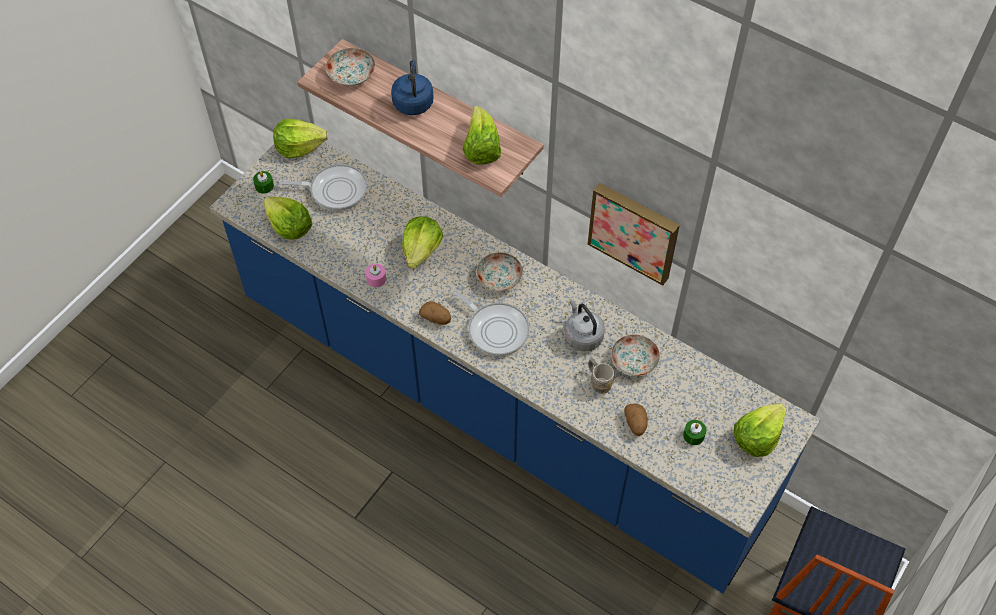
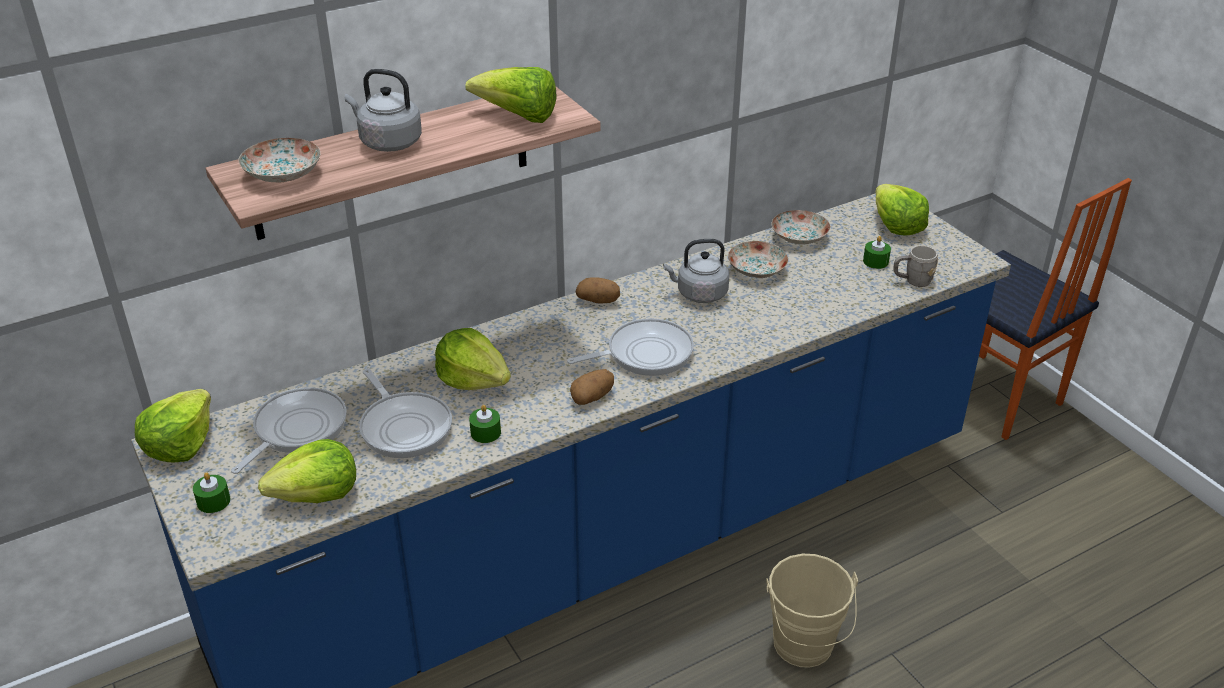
camera: 65 degrees left, 20 degrees down
(362, 237) = (404, 426): none -> frying pan
(376, 279) = (485, 433): pink candle -> green candle
(413, 102) = (388, 142): blue kettle -> grey kettle
(464, 551) = (804, 649): none -> beige bucket
(500, 277) = (569, 328): plate -> plate (799, 237)
(598, 382) = (770, 301): grey mug -> grey mug (912, 281)
(634, 231) = (675, 119): picture -> none
(635, 424) = (841, 293): potato -> potato (598, 300)

